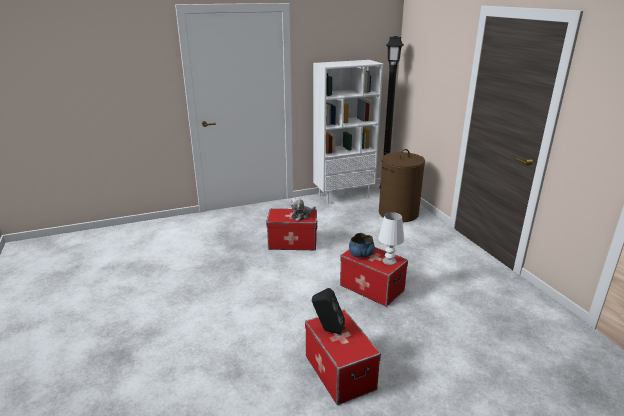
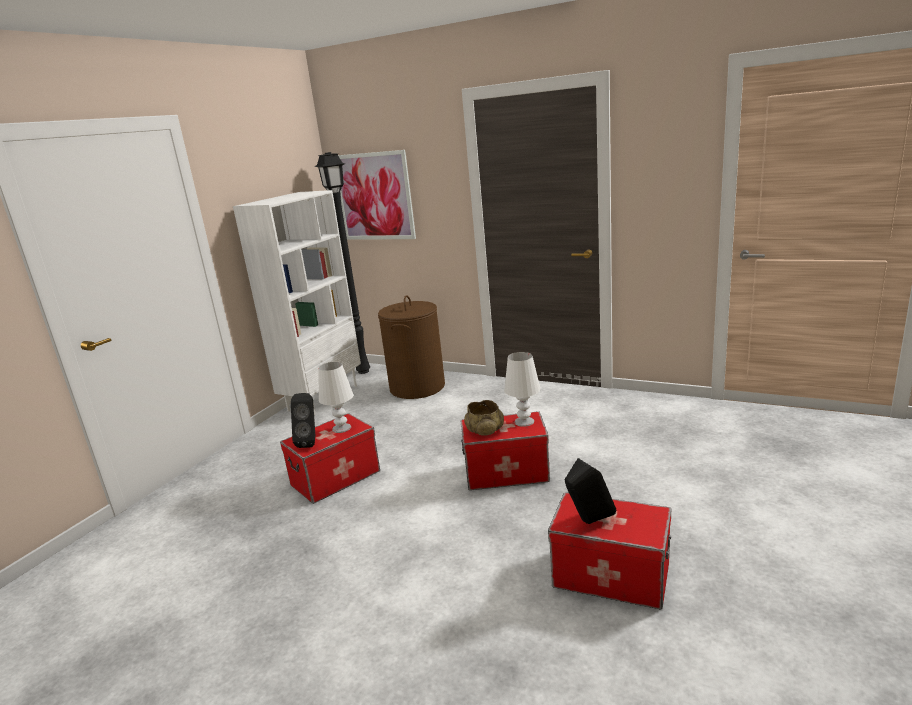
camera: 40 degrees left, 5 degrees down
(280, 215) = (310, 442): none -> black speaker
(302, 215) = (341, 428): plush toy -> white table lamp
(361, 254) = (485, 431): blue bowl -> beige bowl
(419, 73) = (374, 196): none -> picture

